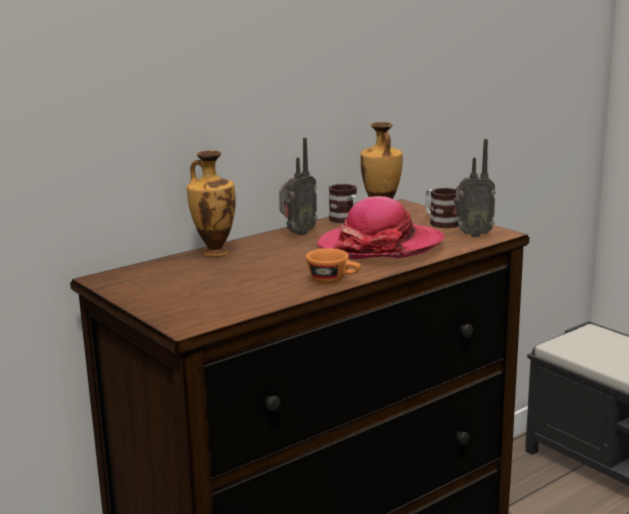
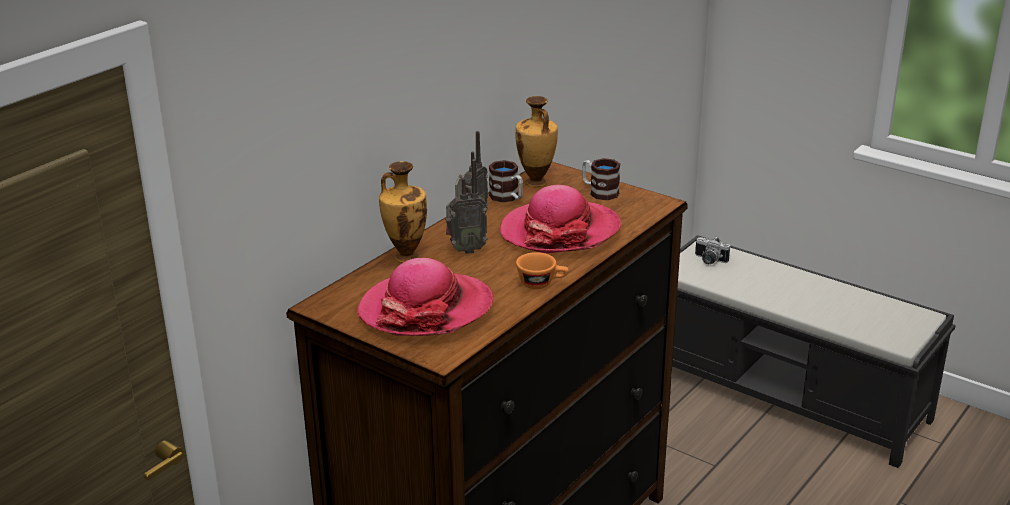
camera: 15 degrees left, 10 degrees up
(201, 290) = (426, 309): none -> hat
(472, 235) = (636, 207): radio -> radio (465, 250)
(593, 342) = (709, 260): none -> camera

